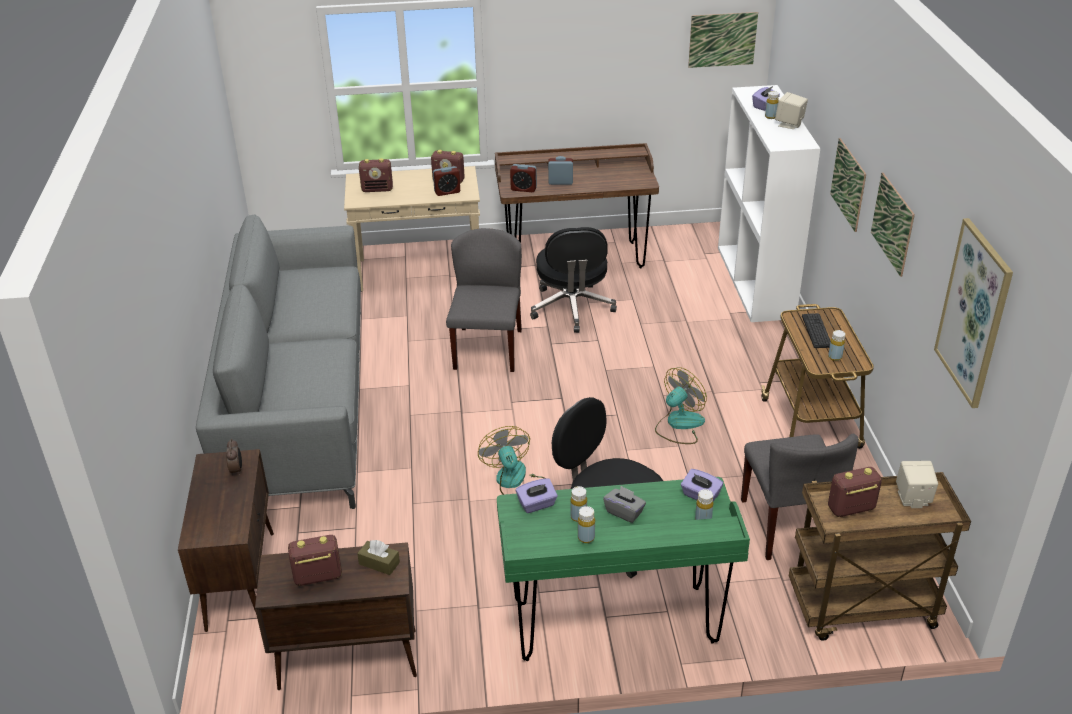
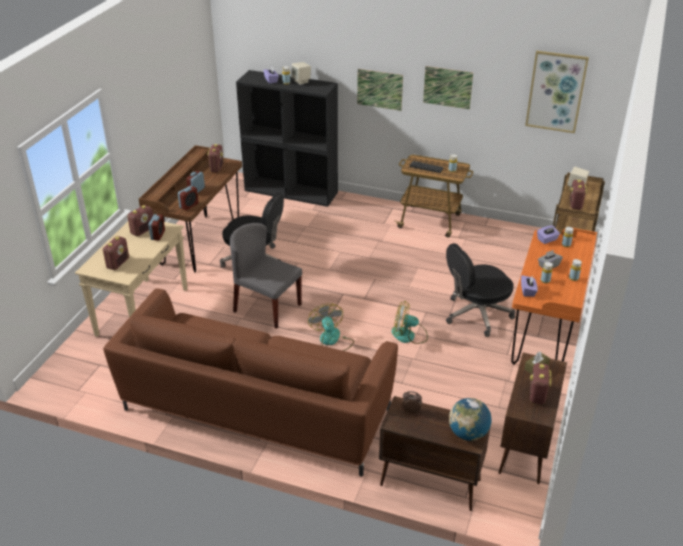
camera: 65 degrees left, 0 degrees up
(212, 528) = (468, 433): none -> globe
(299, 404) = (256, 411): grey sofa -> brown sofa
(615, 624) = (544, 335): green desk -> orange desk
(624, 177) = (216, 167): none -> radio
(679, 425) = (400, 261): fan -> fan (332, 341)
(722, 39) = (199, 58): picture -> none
(756, 282) = (292, 191): white bookcase -> black bookcase
(789, 525) = (502, 256): grey chair -> none

